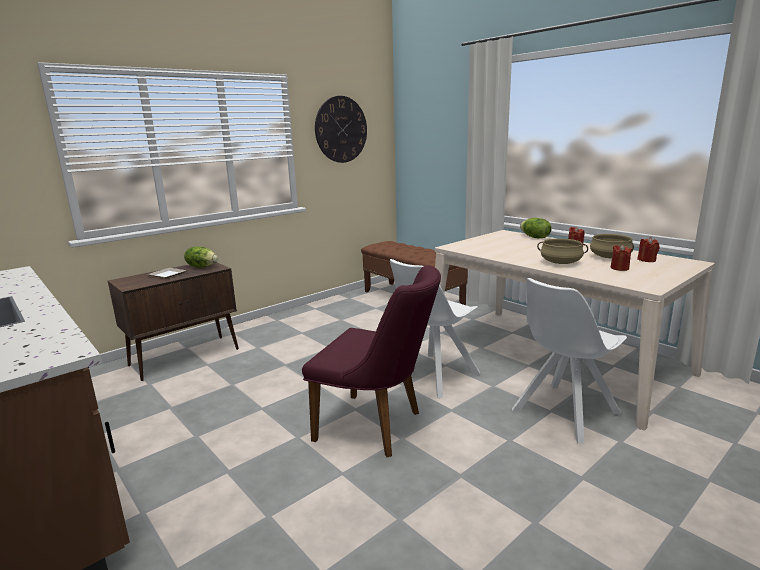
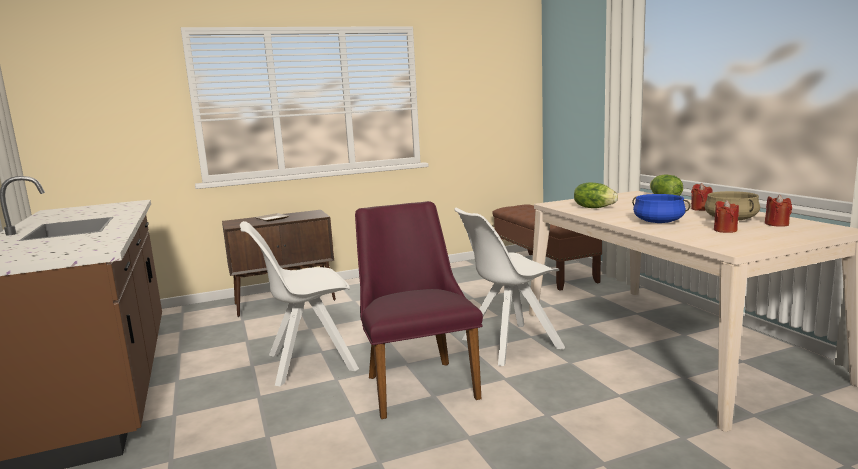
camera: 20 degrees right, 5 degrees down
(202, 266) = (307, 214): lettuce -> lettuce (594, 208)
(341, 129) = (474, 81): wall clock -> none
(378, 427) = (417, 382): purple chair -> purple chair turned 150 degrees counterclockwise
(561, 262) = (659, 222): beige cooking pot -> blue cooking pot
(563, 413) = (633, 399): white chair -> white chair (308, 363)

